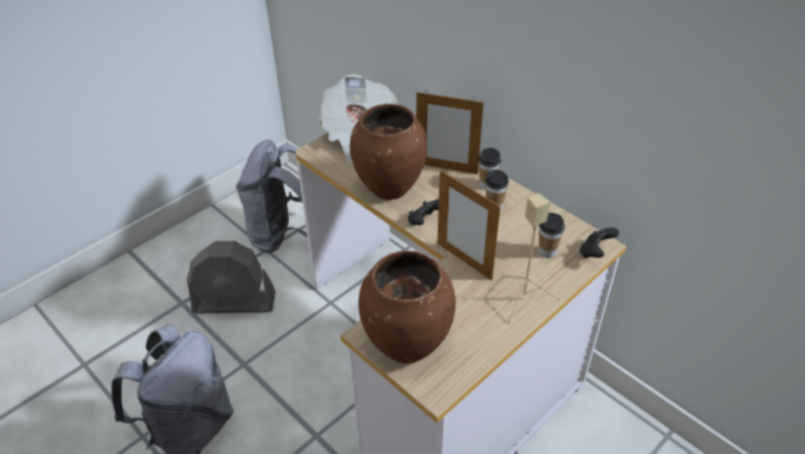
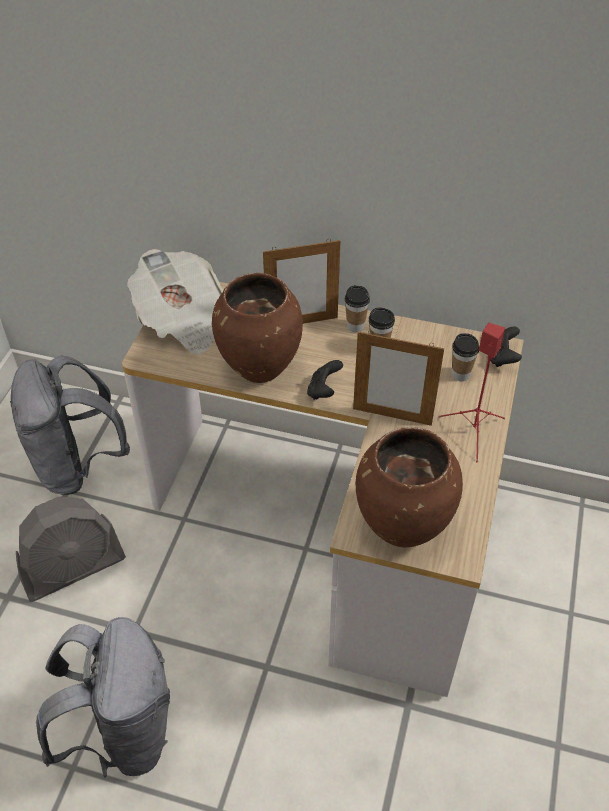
camera: 30 degrees left, 5 degrees up
(524, 299) = (473, 431): beige speaker -> red speaker

